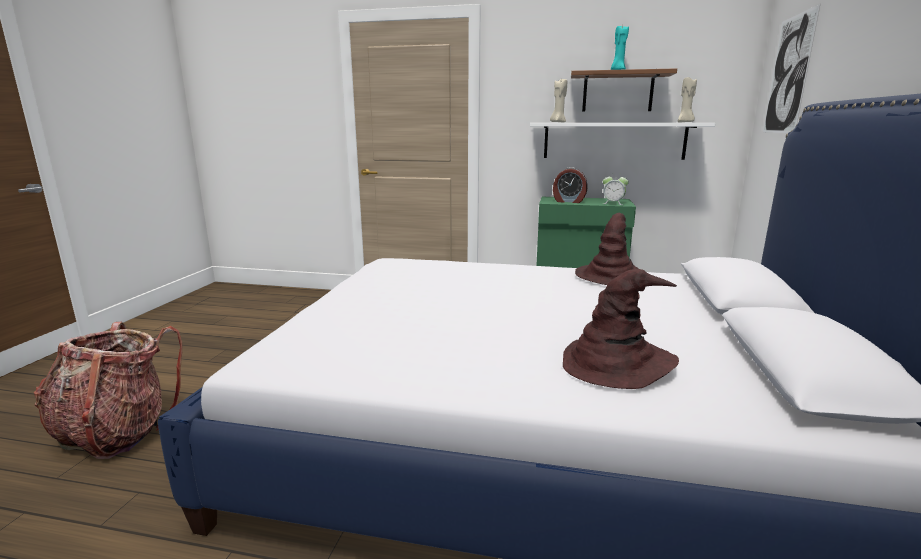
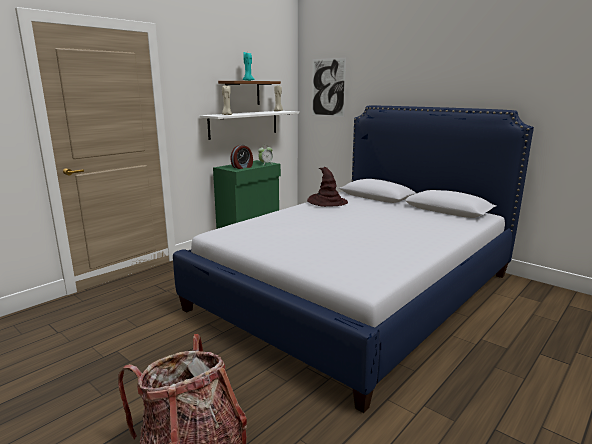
camera: 60 degrees left, 0 degrees up
(616, 363) = (424, 226): brown hat -> none

